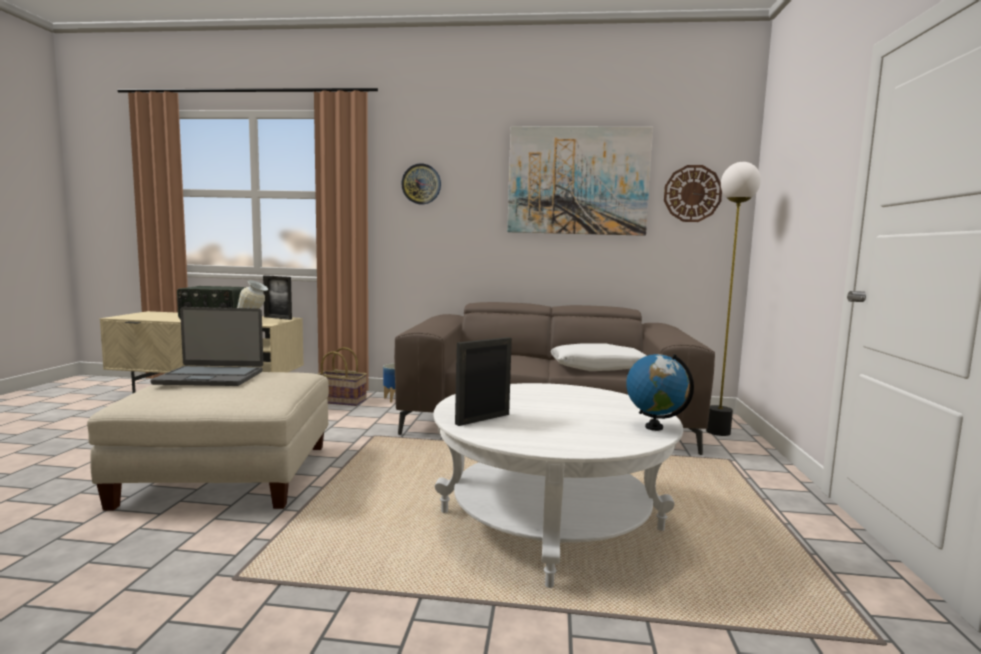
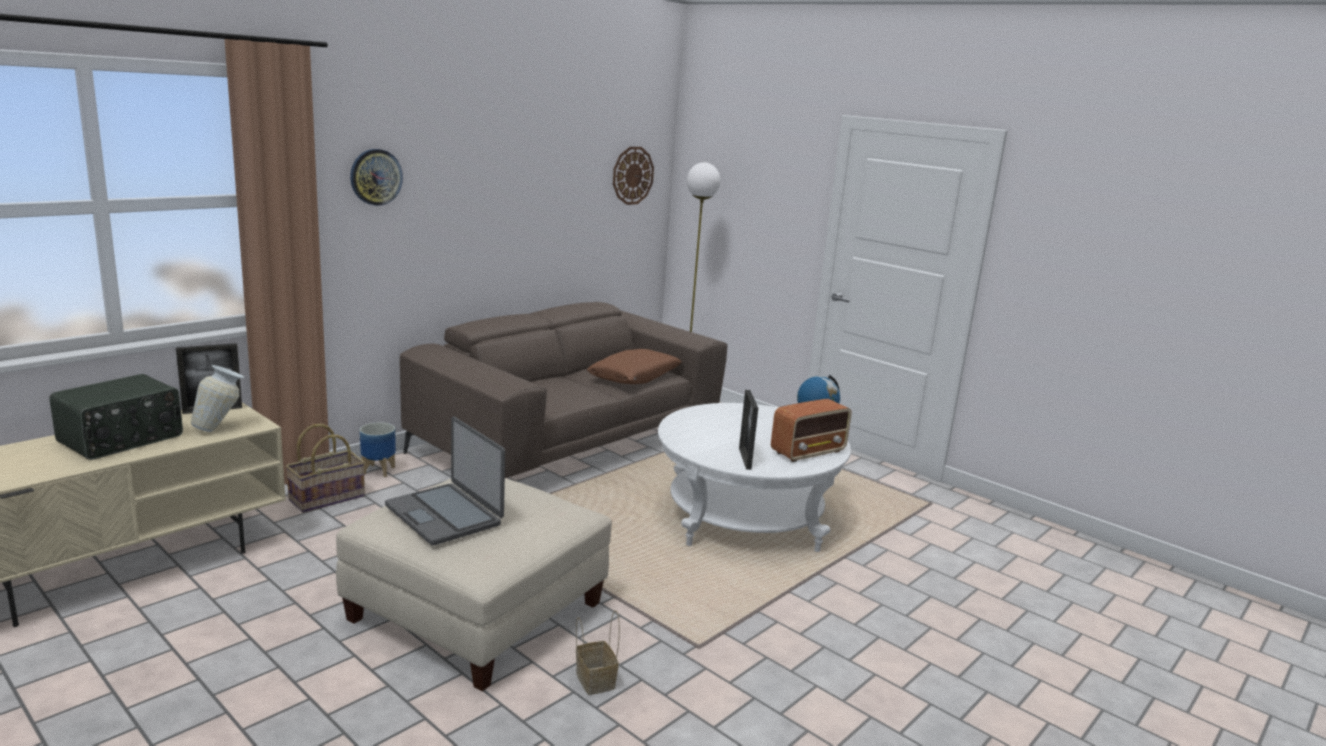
camera: 55 degrees left, 10 degrees up
(140, 546) = (594, 679): none -> basket
(211, 377) = (445, 515): laptop -> laptop turned 105 degrees clockwise
(568, 438) = (809, 452): none -> radio
(578, 181) = (543, 166): picture -> none
(598, 367) = (635, 376): white pillow -> brown pillow

